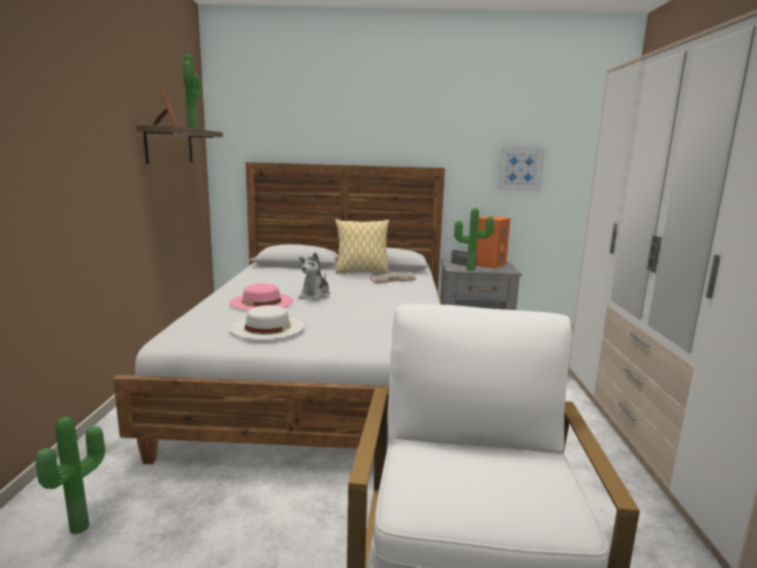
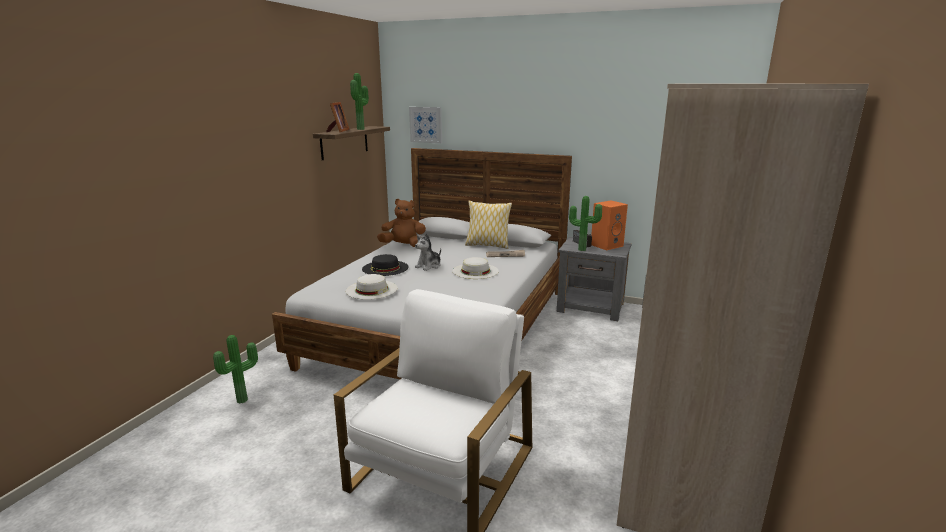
camera: 20 degrees right, 5 degrees up
(259, 278) = (404, 246): none -> brown plush toy
(261, 301) = (385, 268): pink hat -> black hat
(377, 297) = (475, 271): none -> white hat
(520, 168) = (643, 157): picture -> picture (426, 124)

